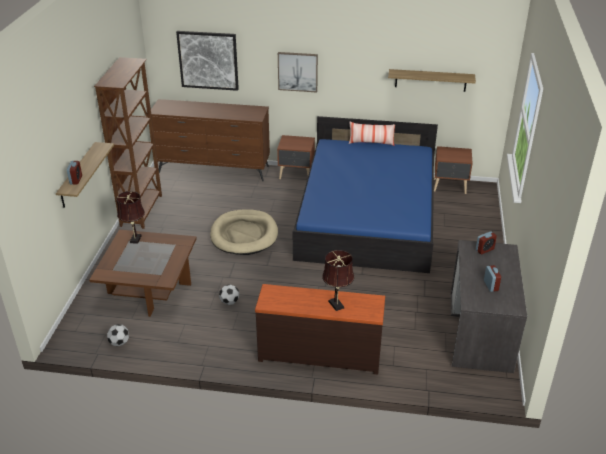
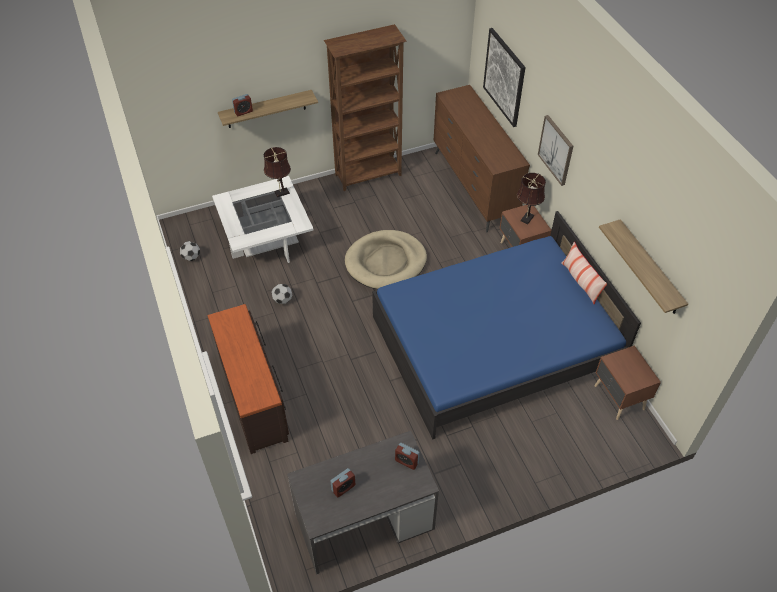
camera: 60 degrees right, 15 degrees up
(149, 289) = (266, 239): brown coffee table -> white coffee table
(337, 305) = (244, 371): brown table lamp -> brown table lamp (526, 219)

